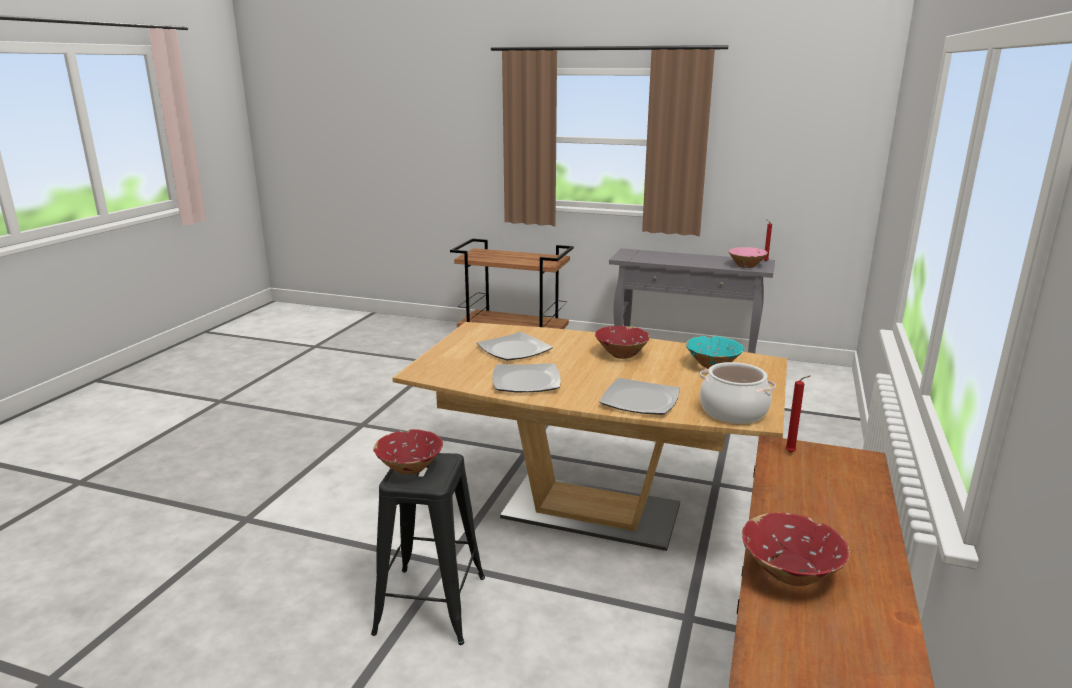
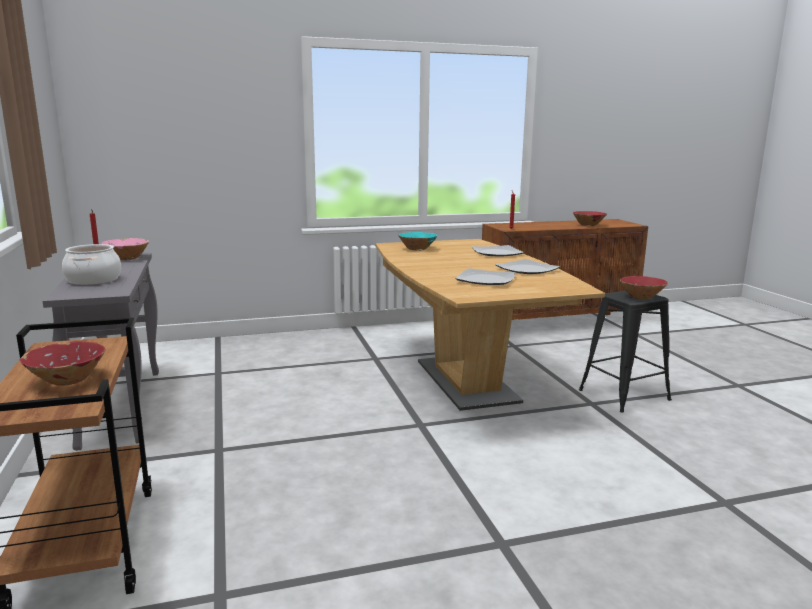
camera: 125 degrees left, 5 degrees down
(621, 354) = (437, 262): red bowl -> red bowl (68, 380)
(734, 411) = (473, 243): cooking pot -> cooking pot (93, 280)

